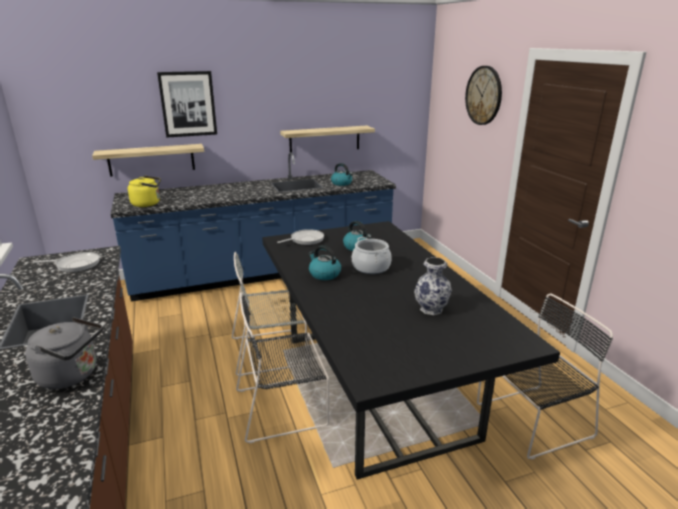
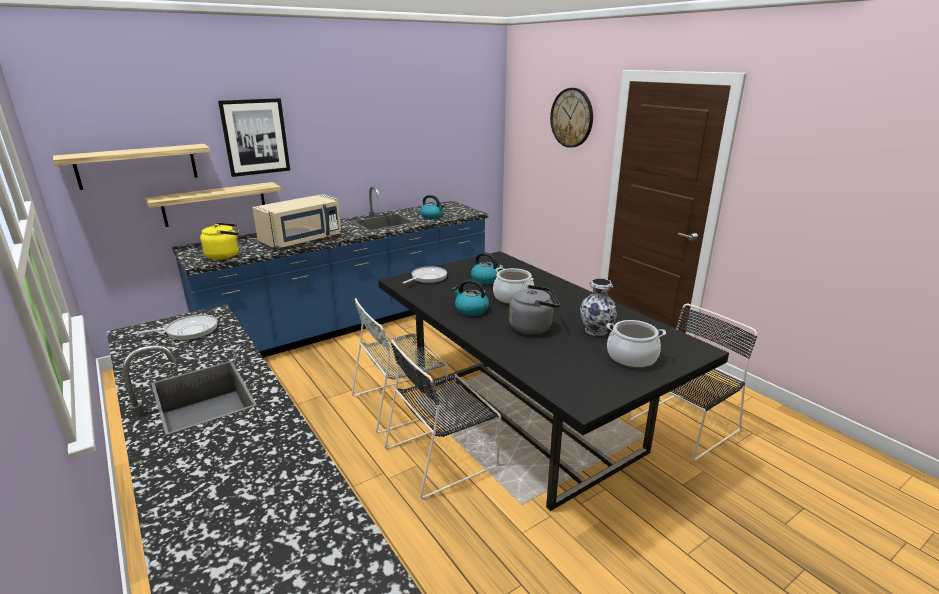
camera: 15 degrees left, 0 degrees up
(72, 375) = (283, 446): grey kettle -> grey kettle (533, 327)
(217, 196) = (302, 240): none -> beige microwave
(324, 139) = (404, 170): shelf -> shelf (137, 166)
(449, 342) = (631, 358): none -> cooking pot

